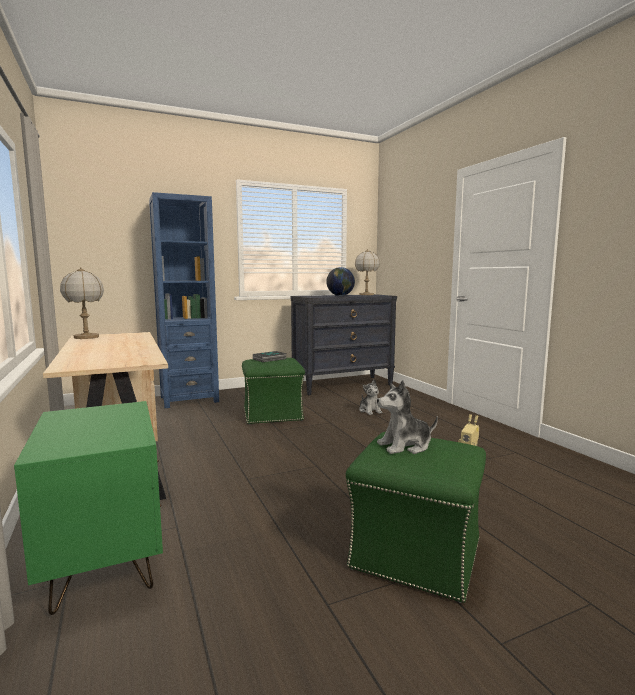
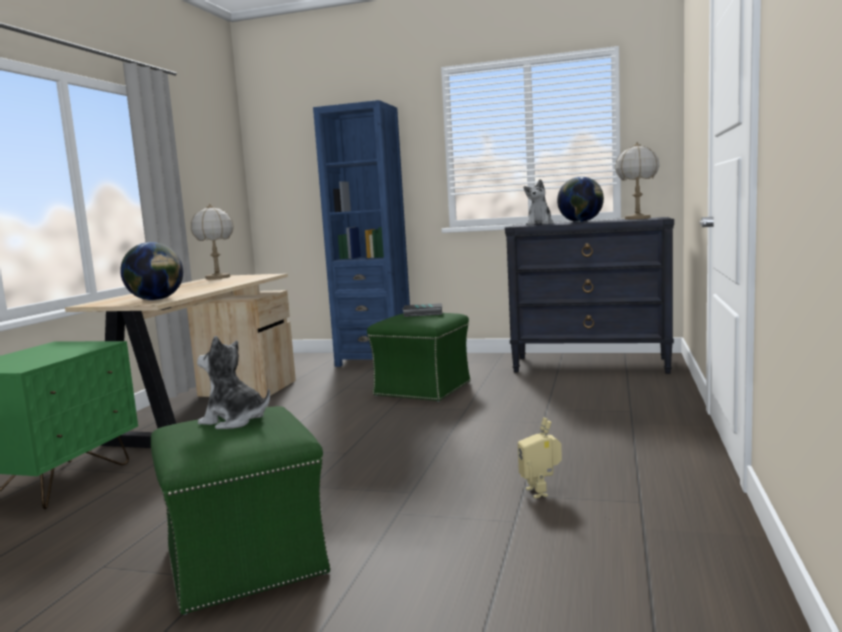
camera: 40 degrees right, 0 degrees up
(137, 359) = (156, 300): none -> globe
(370, 411) = (550, 404): plush toy -> plush toy (539, 224)

